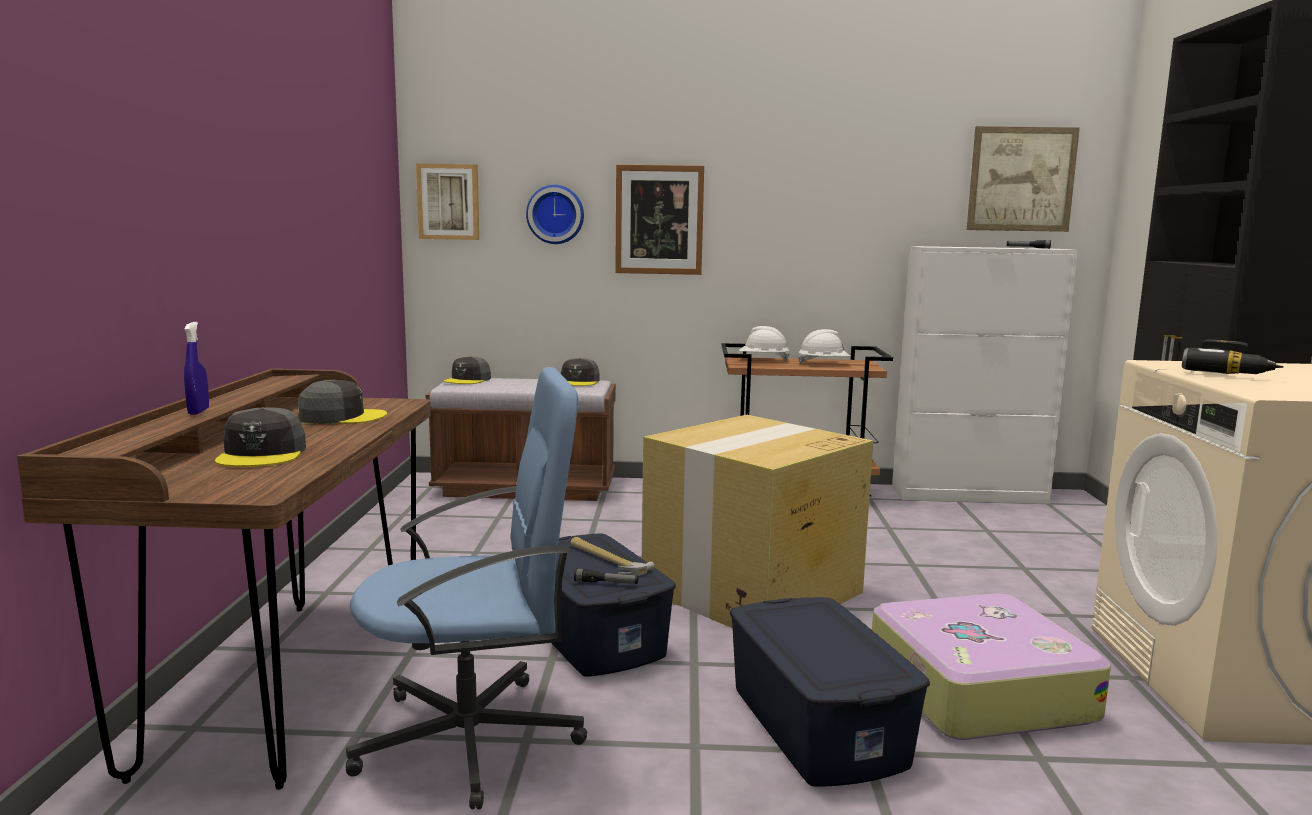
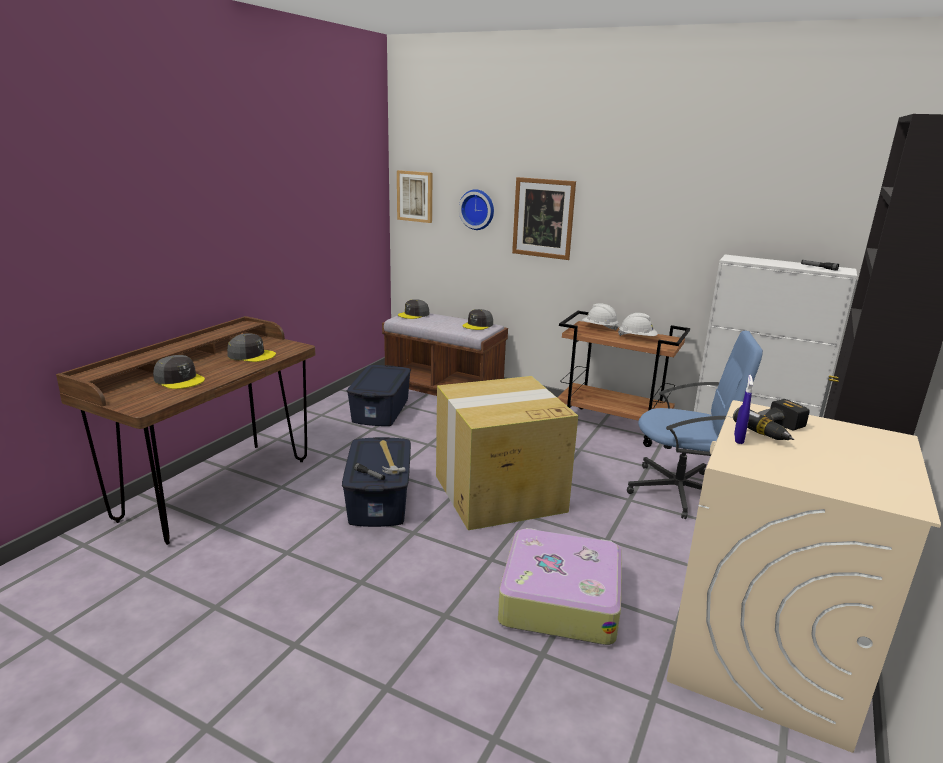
camera: 25 degrees right, 10 degrees up
(198, 411) = (167, 349): blue spray bottle -> blue spray bottle (738, 439)
(262, 454) = (179, 379): grey cap -> grey cap turned 75 degrees counterclockwise
(473, 738) = (264, 544): blue office chair -> blue office chair (679, 491)
(818, 724) = (438, 591): blue storage box -> blue storage box (381, 410)
(1021, 179) = (831, 207): picture -> none

